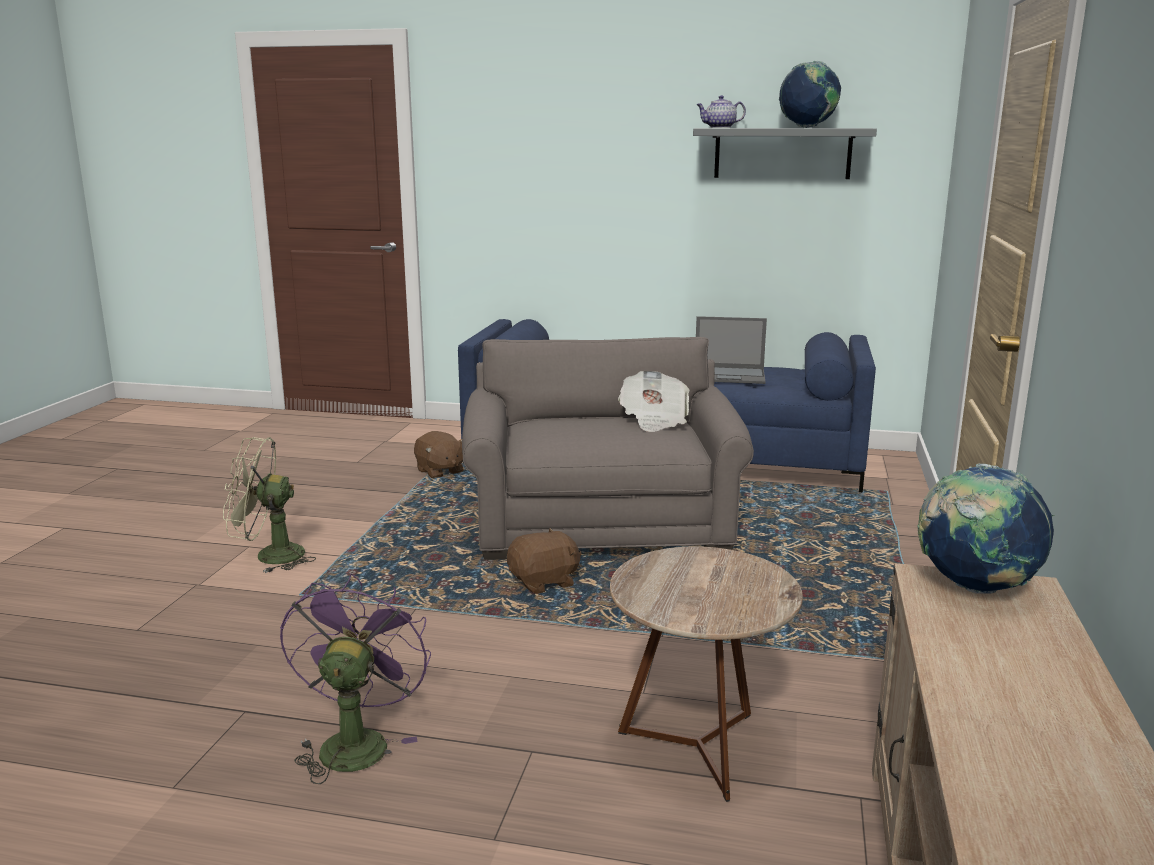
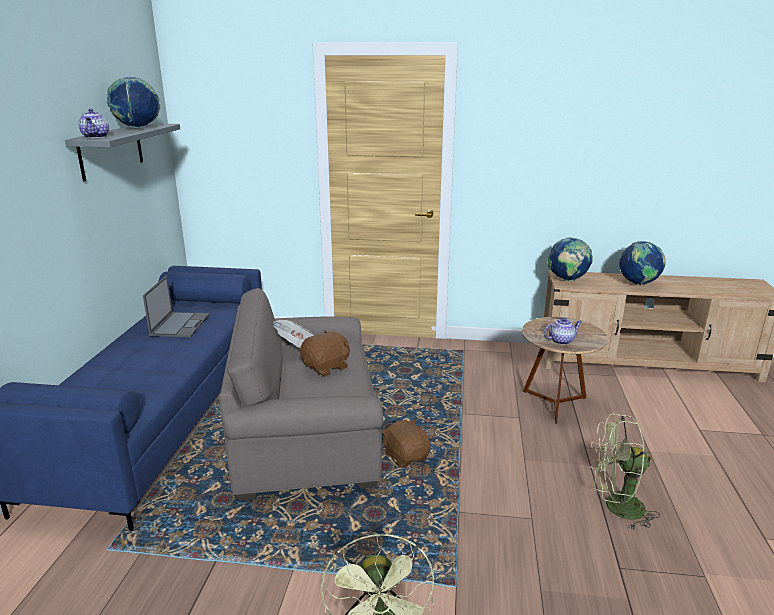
camera: 95 degrees left, 5 degrees up
(356, 741) = (616, 508): purple fan -> green fan
(440, 472) = (154, 547): brown plush toy -> brown plush toy (326, 367)
(662, 575) = (561, 340): none -> teapot
(1005, 697) = (638, 284): none -> globe

